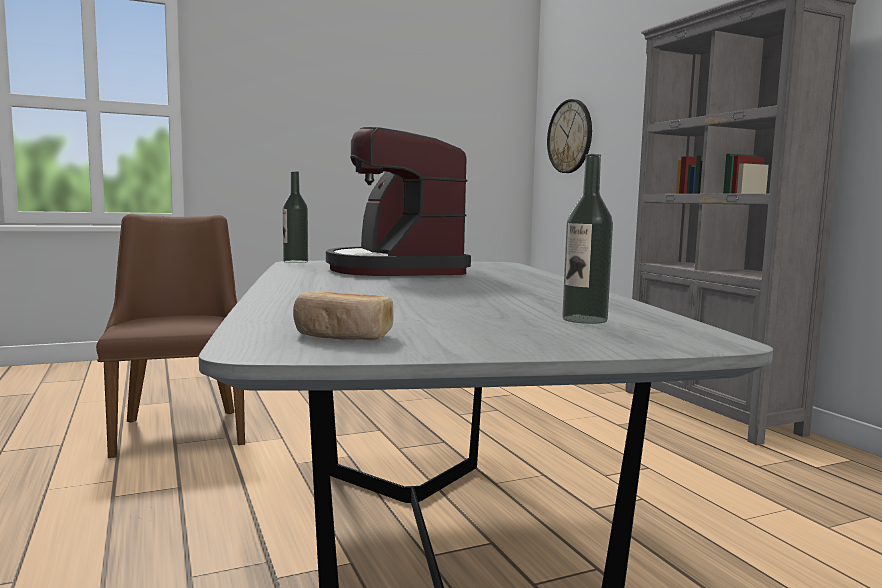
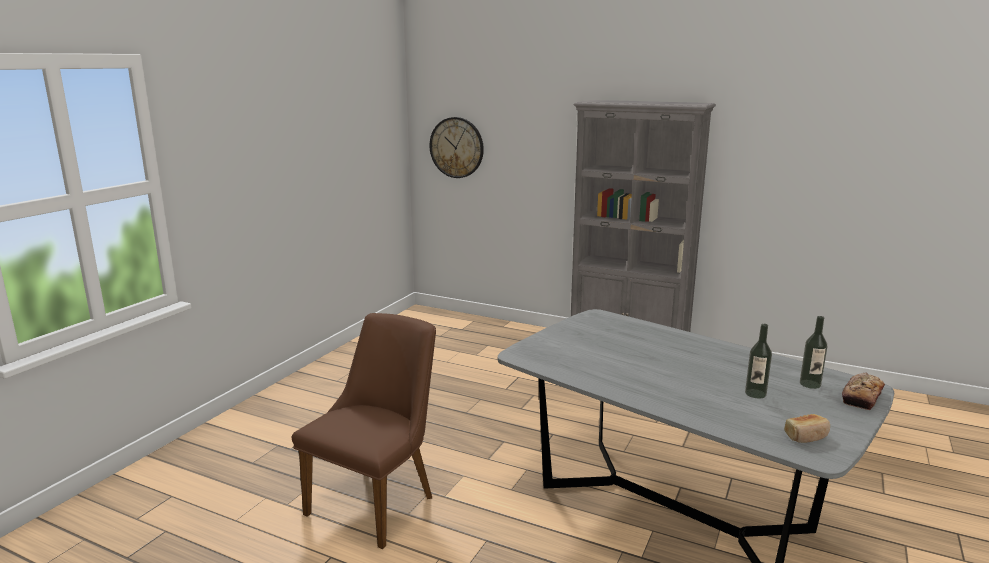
camera: 40 degrees left, 10 degrees up
(181, 427) = (379, 500): brown chair -> brown chair turned 90 degrees clockwise
(295, 261) = (511, 355): bottle -> bottle (755, 393)
(395, 269) = (594, 348): coffee machine -> none
(640, 341) = (862, 397): none -> bread

